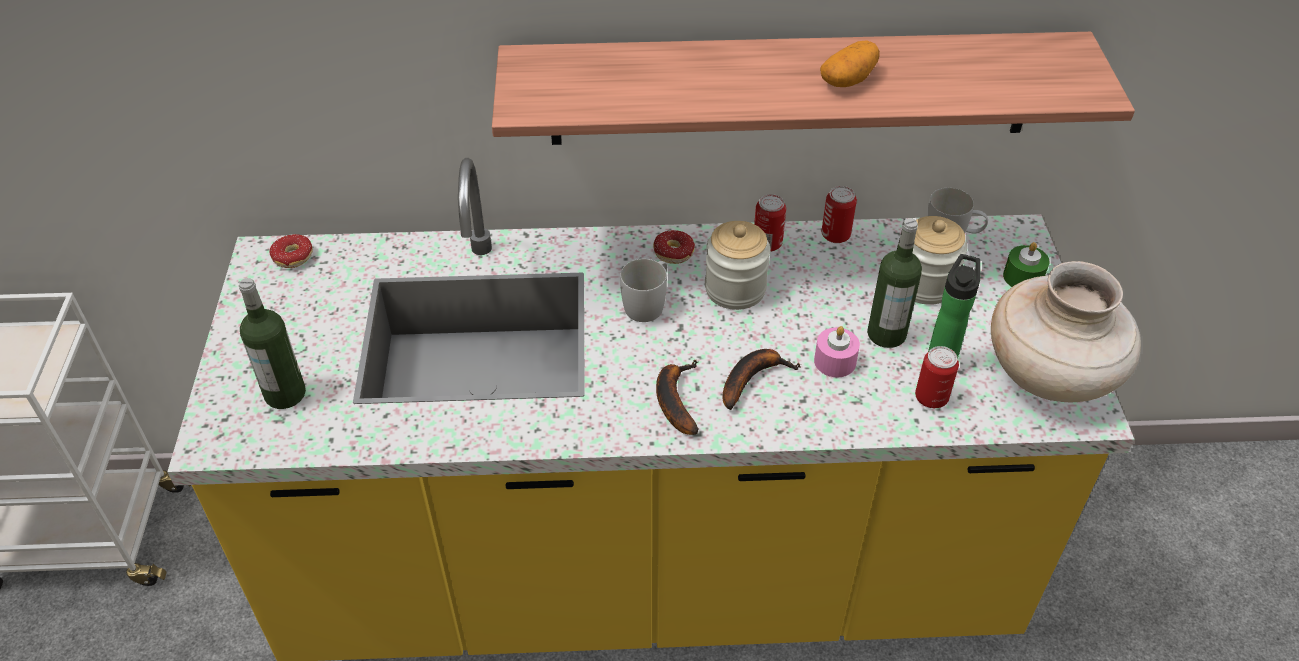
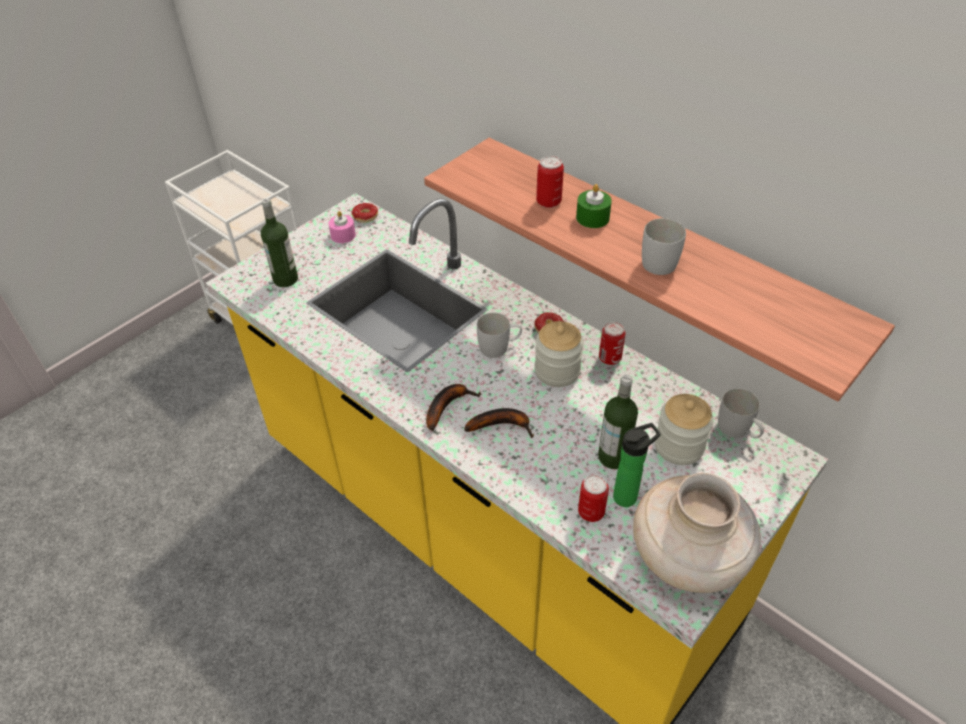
camera: 45 degrees right, 0 degrees up
(835, 235) = (659, 380): can -> can (548, 202)
(835, 361) = (561, 450): pink candle -> pink candle (343, 235)
(848, 80) = (658, 259): potato -> white mug
(1023, 277) = (755, 488): green candle -> green candle (592, 218)

